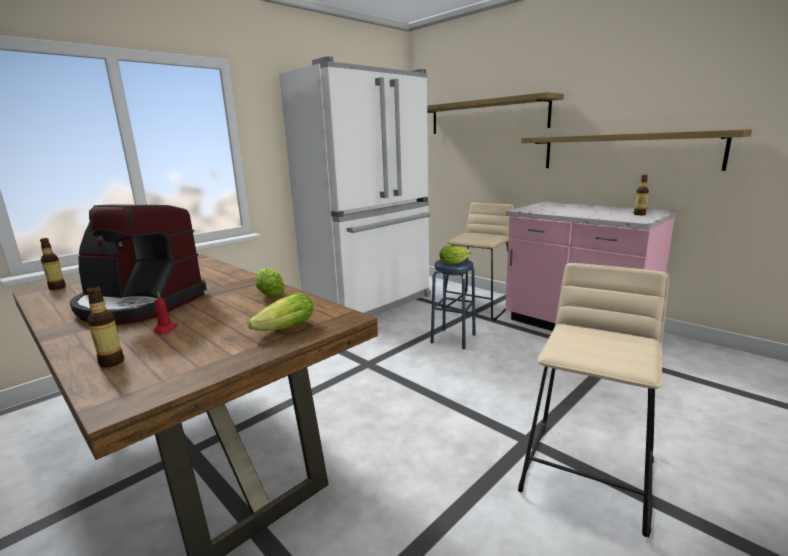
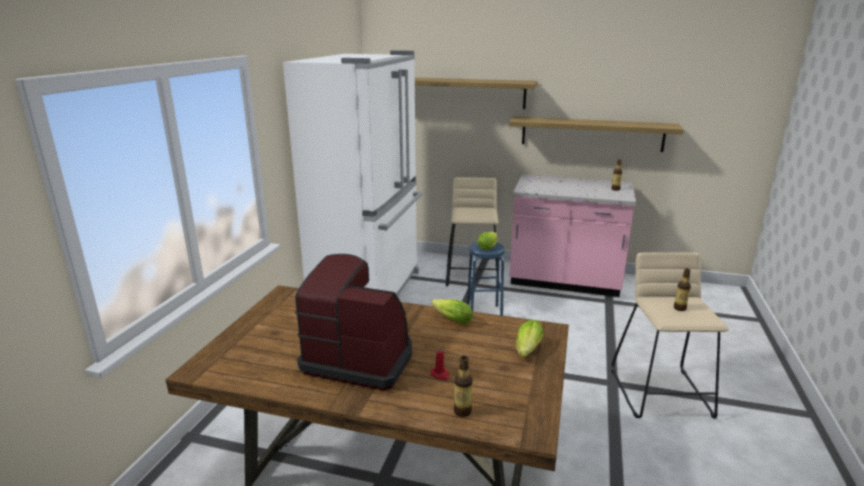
camera: 30 degrees left, 5 degrees up
(57, 288) = (216, 362): bottle -> bottle (679, 308)
(139, 304) = (359, 358): coffee machine -> coffee machine turned 150 degrees counterclockwise

